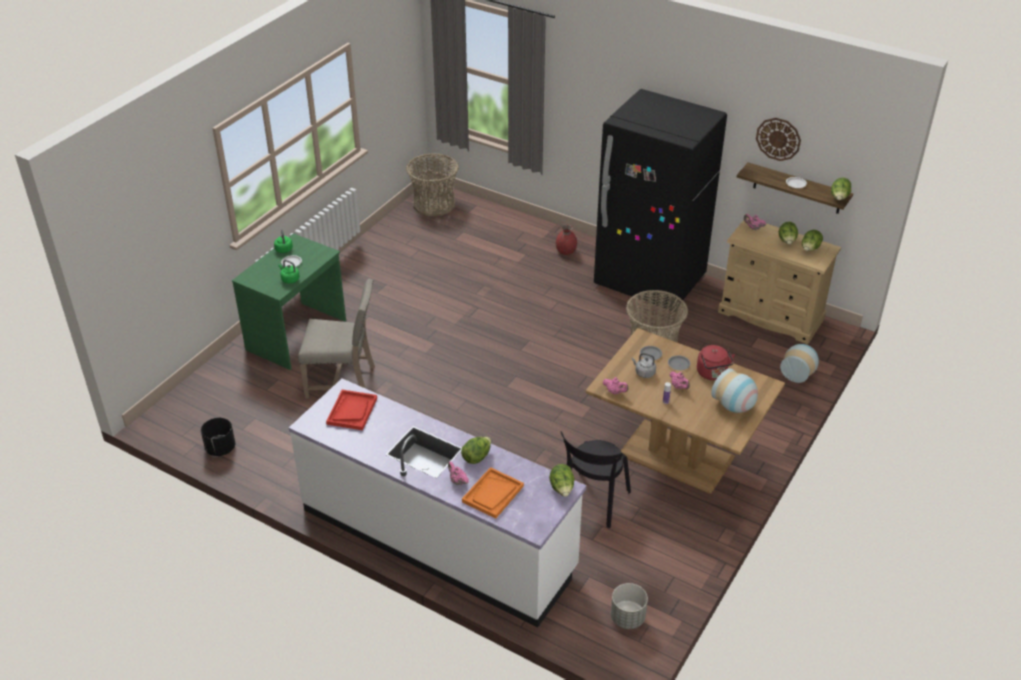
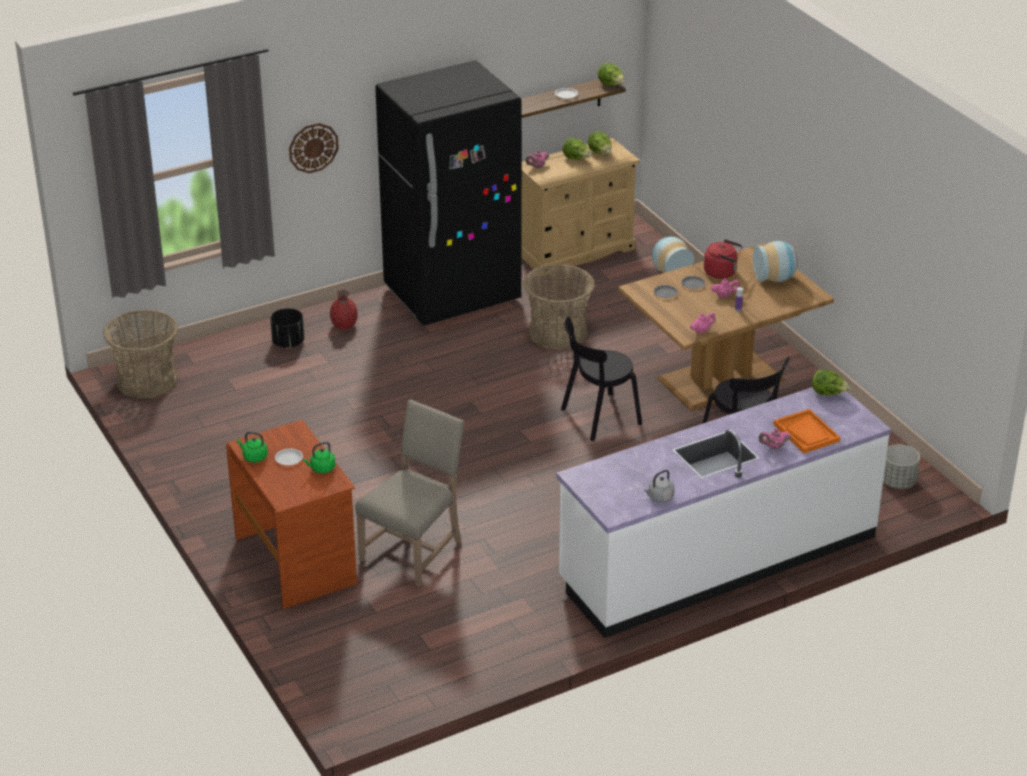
camera: 60 degrees left, 5 degrees down
(220, 448) = (449, 675): black planter -> black planter (288, 343)
(297, 335) = (297, 560): green desk -> brown desk
(352, 411) = (616, 480): red tray -> none
(477, 457) = (748, 426): lettuce -> none
(564, 408) = (597, 418): none -> black chair
(644, 373) = (688, 306): grey kettle -> grey kettle (659, 498)
(778, 139) = (530, 60): wall clock -> wall clock (313, 147)

